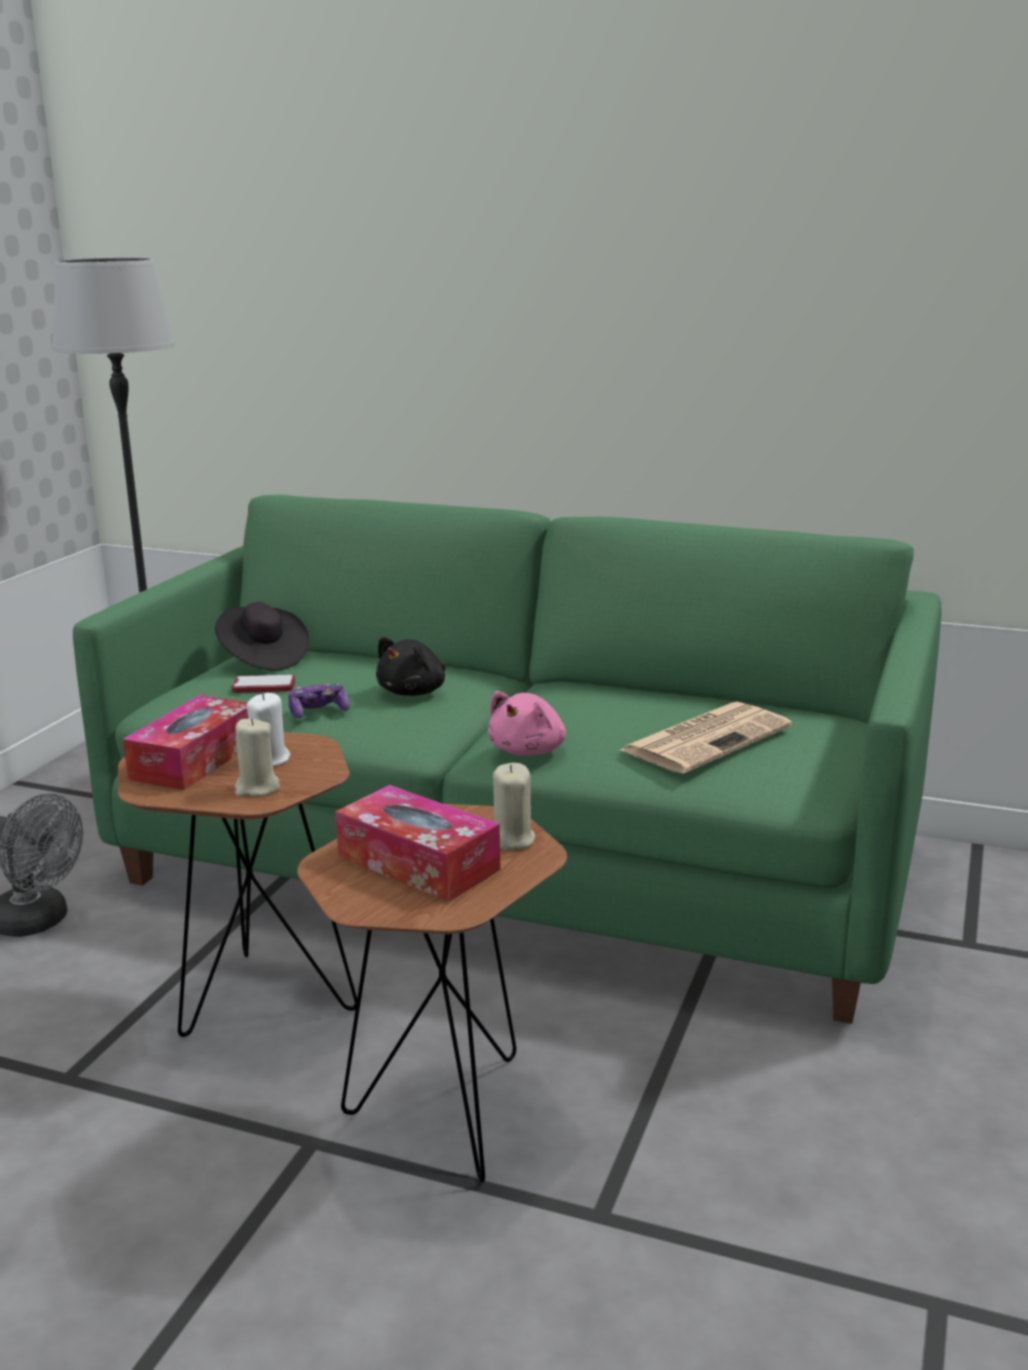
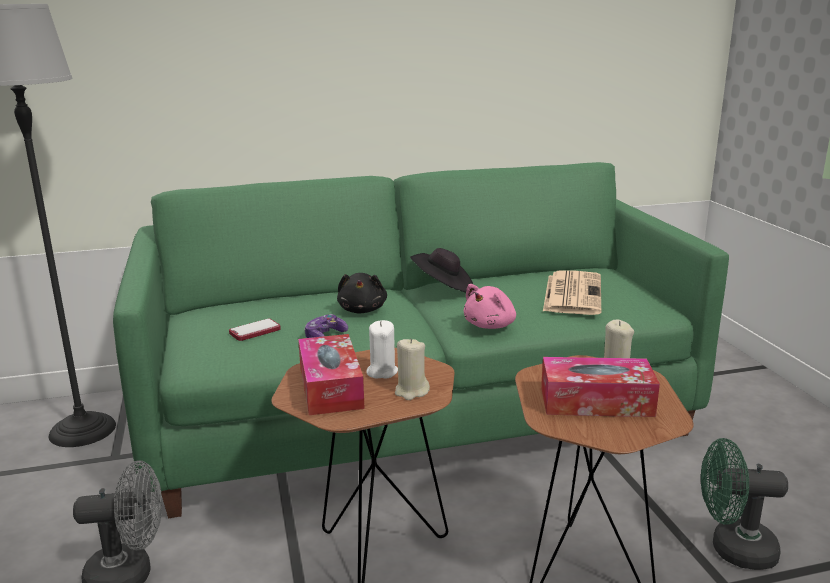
camera: 35 degrees left, 0 degrees up
(263, 658) = (218, 314): black hat -> black hat (443, 288)
(529, 750) = (491, 325): pink plush toy -> pink plush toy turned 45 degrees clockwise
(679, 1182) = (733, 549): none -> green fan

